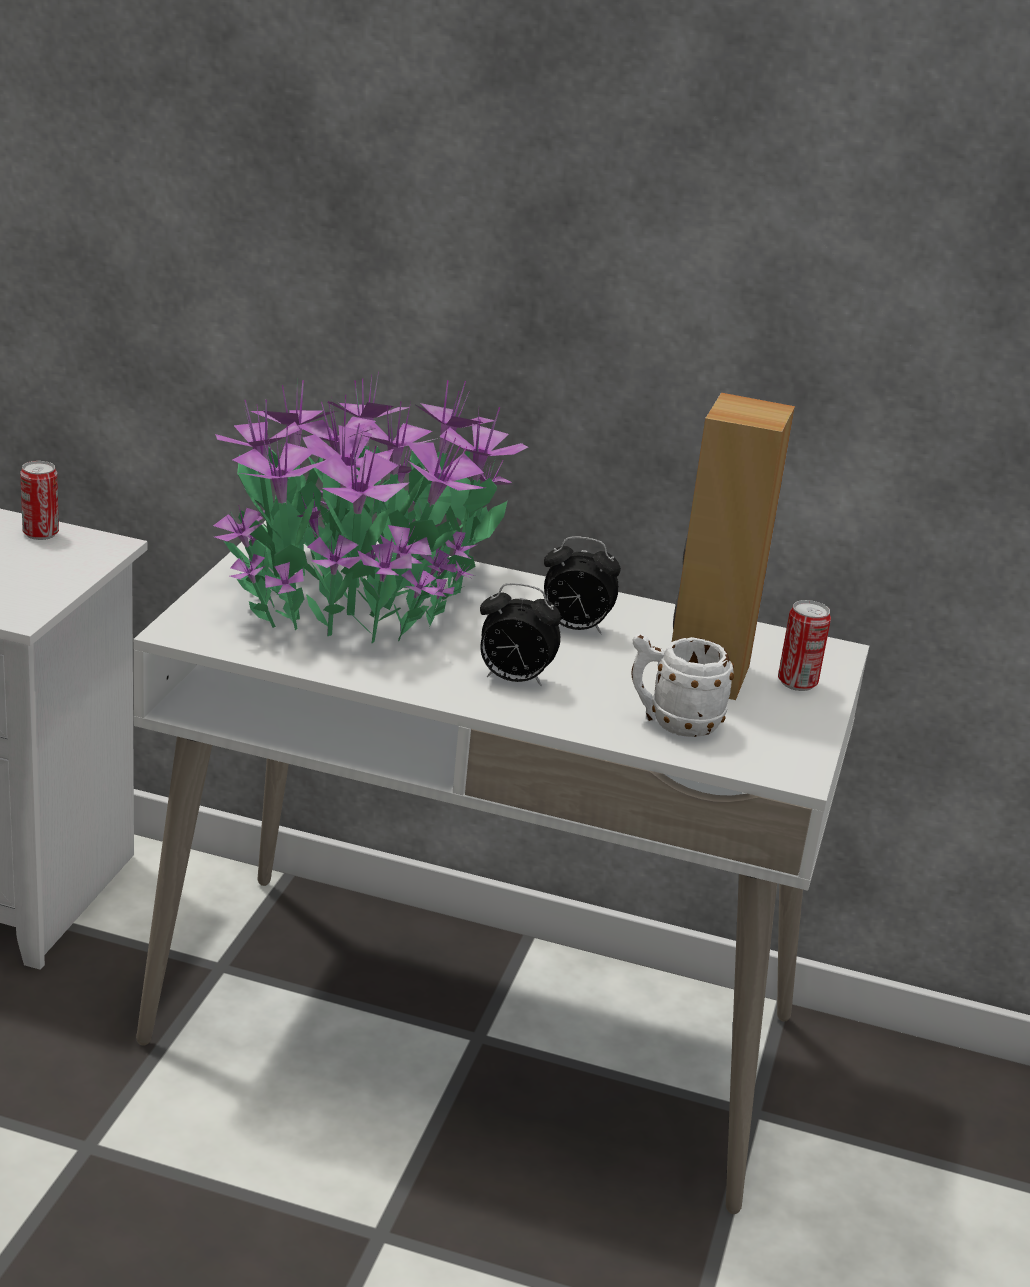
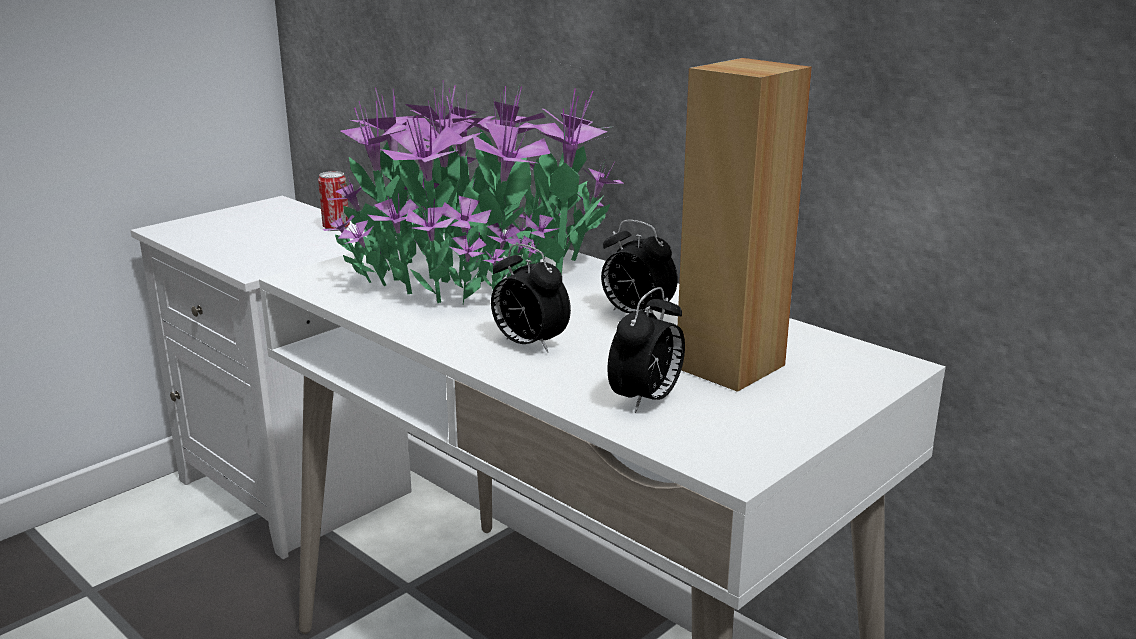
camera: 30 degrees right, 5 degrees down
(673, 722) = (646, 400): white mug -> alarm clock
(797, 682) = (824, 386): can -> none

